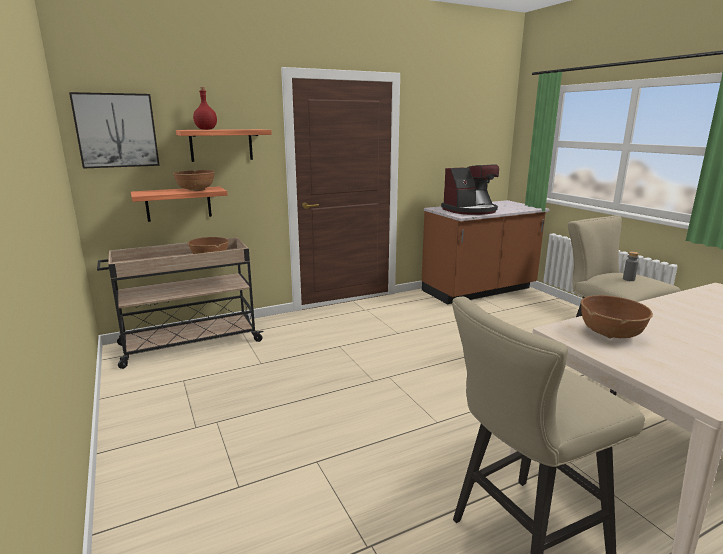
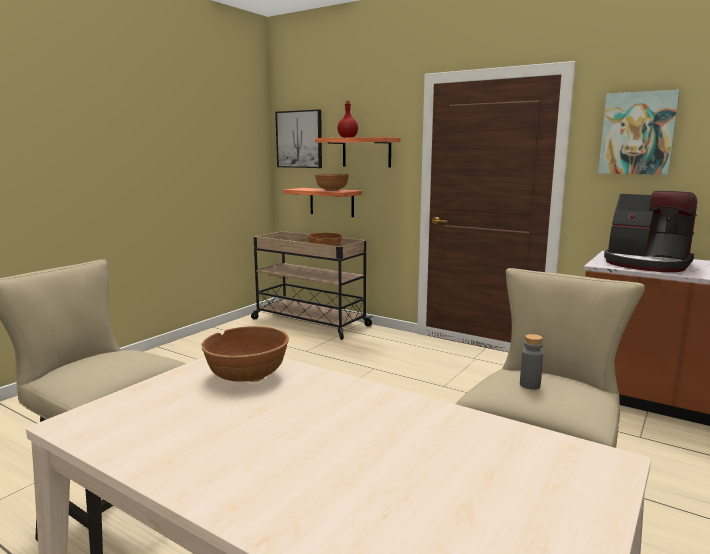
camera: 60 degrees right, 5 degrees down
(436, 127) = (637, 133): none -> picture

